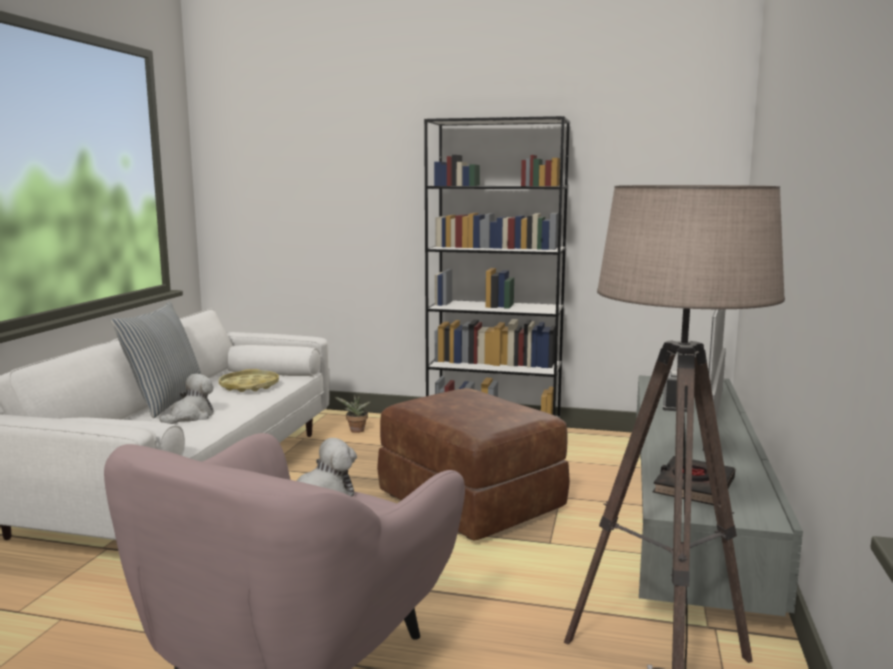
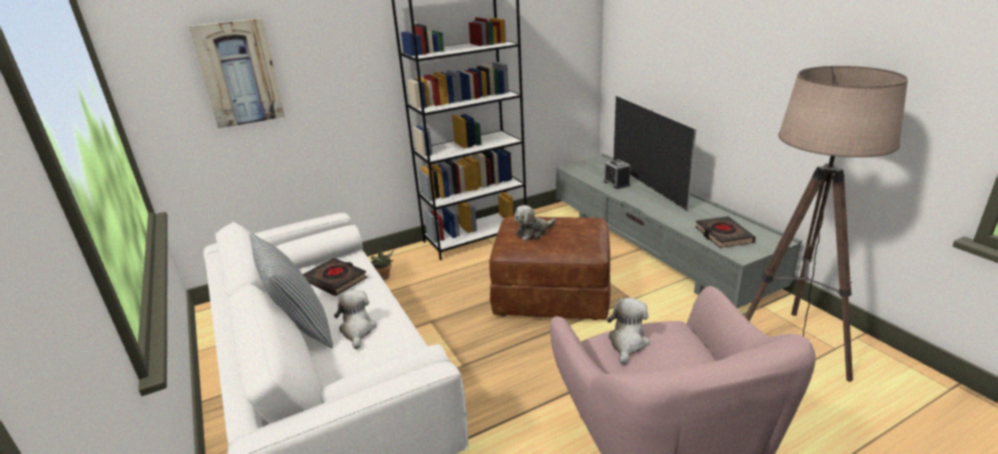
camera: 40 degrees left, 15 degrees up
(249, 386) = (336, 280): yellow tray -> black book
(285, 184) = (239, 73): none -> picture
(454, 402) = (533, 232): none -> plush toy

